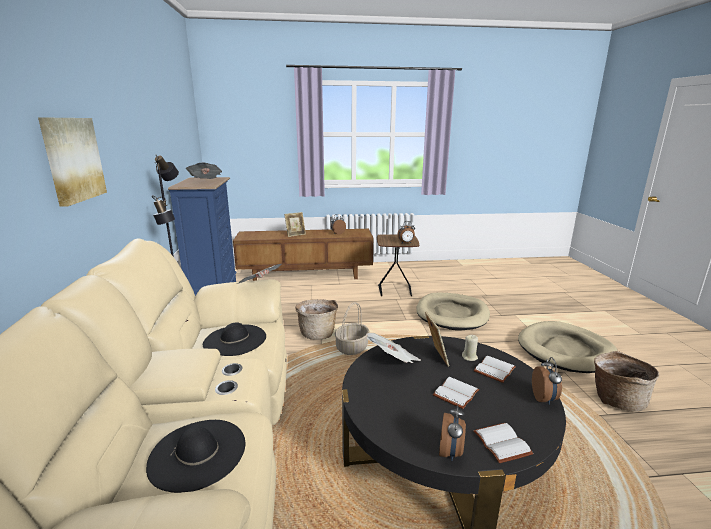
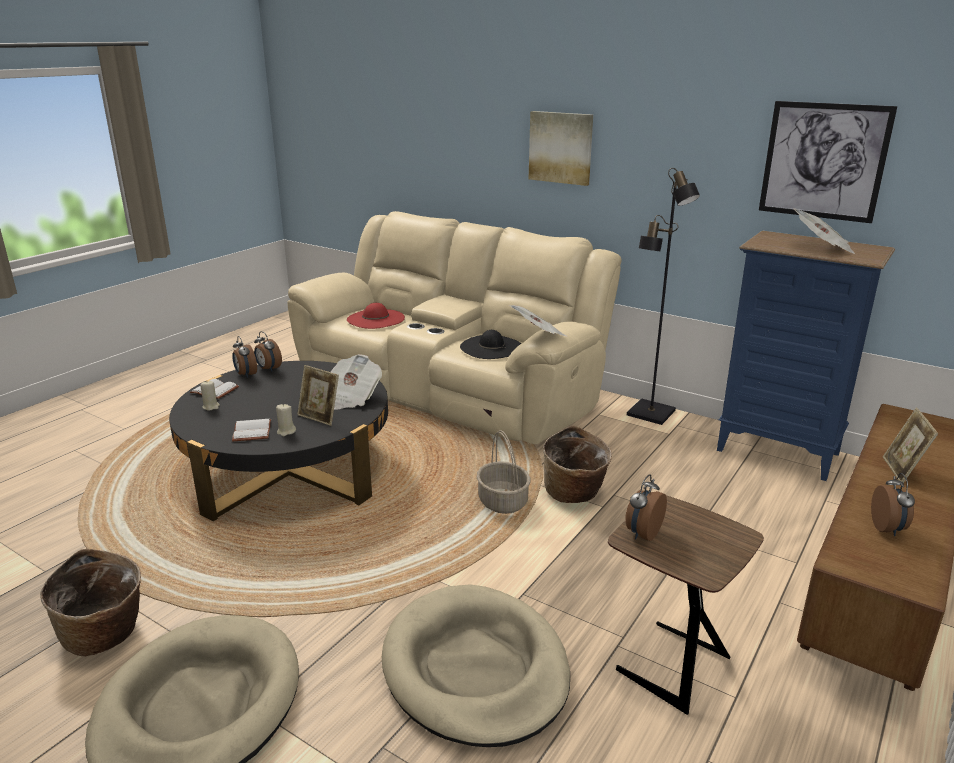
camera: 130 degrees right, 5 degrees up
(167, 138) = (823, 161): none -> picture
(198, 453) = (375, 319): black hat -> red hat
(456, 394) = (270, 400): white book -> none
(516, 418) = (211, 406): none -> beige candle
(544, 399) = (192, 429): alarm clock -> alarm clock (268, 369)

